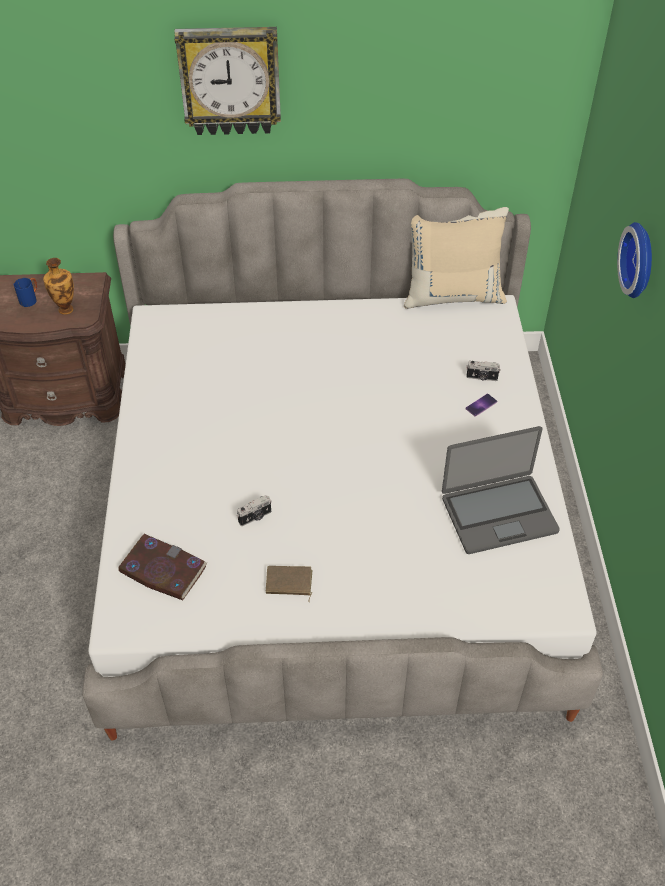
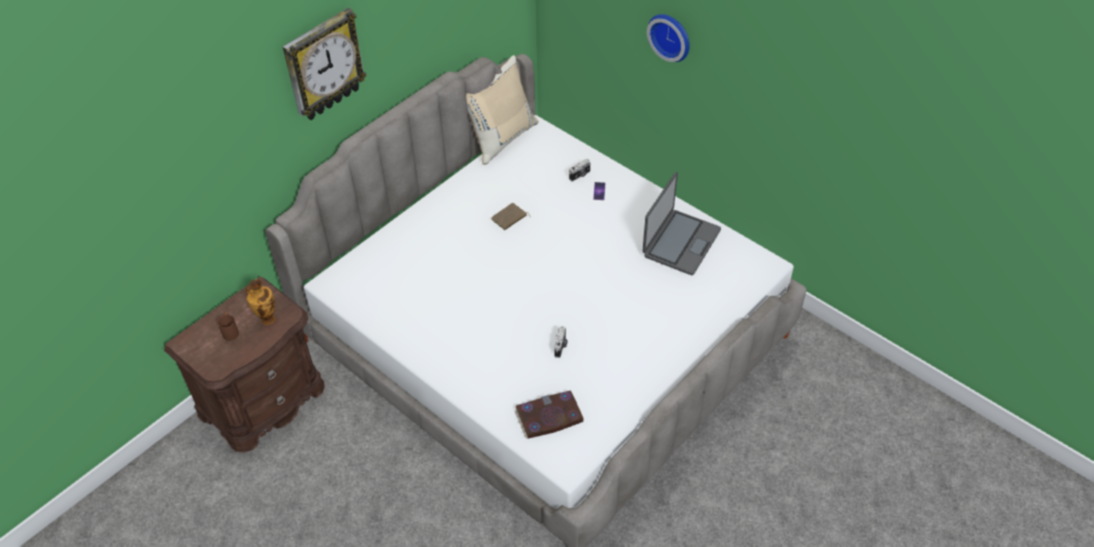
camera: 45 degrees left, 0 degrees up
(30, 299) = (230, 332): blue mug -> brown mug
(288, 583) = (625, 365): brown book -> brown book (509, 218)

